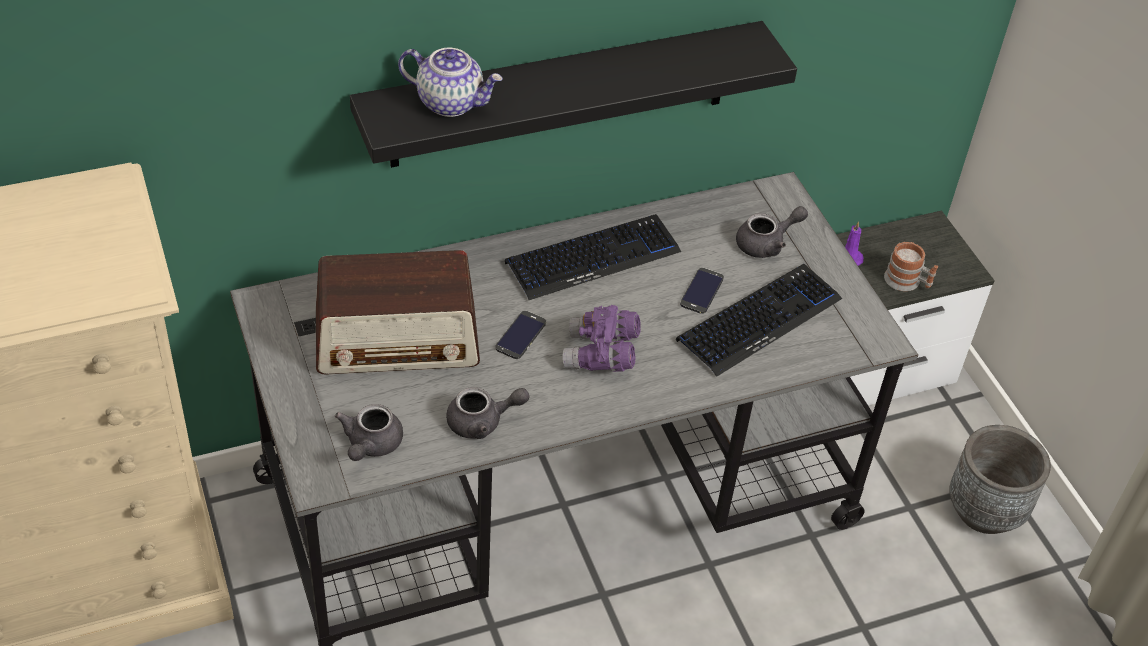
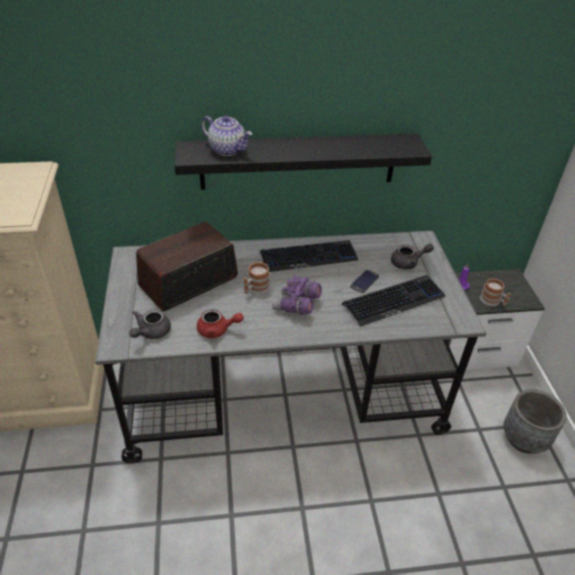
camera: 15 degrees right, 5 degrees down
(398, 340) = (188, 282): radio -> radio turned 135 degrees clockwise
(482, 422) = (217, 330): grey teapot -> red teapot
(521, 335) = (255, 289): phone -> mug

